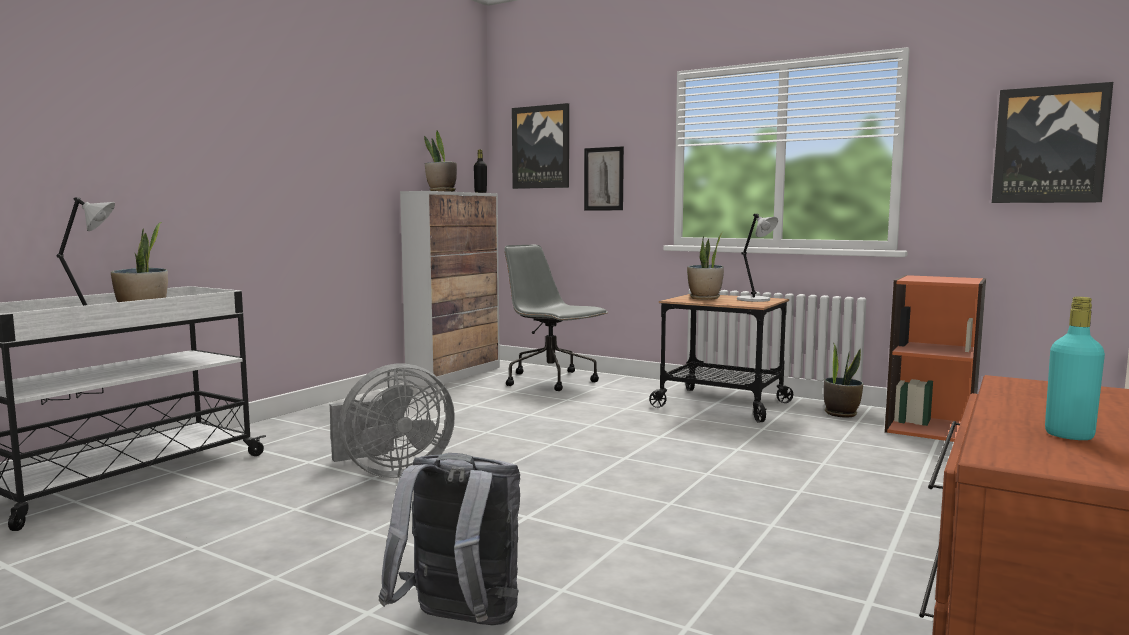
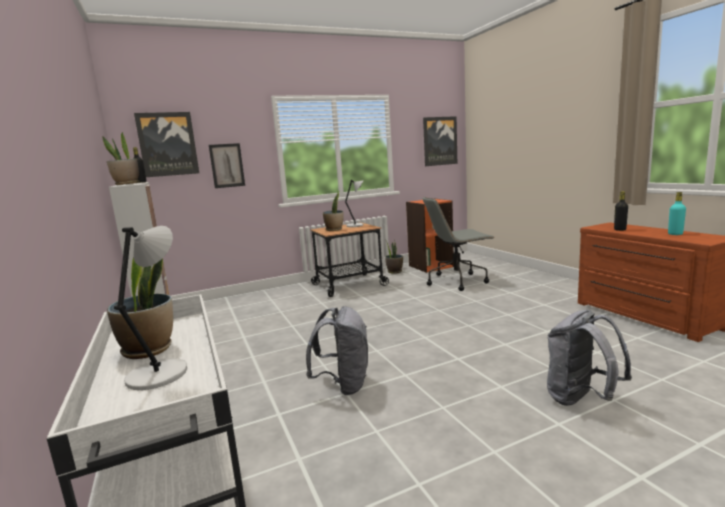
camera: 55 degrees left, 5 degrees up
(391, 472) = (343, 385): grey fan -> grey backpack
(552, 381) = (236, 307): grey office chair -> grey office chair (457, 281)
(1021, 397) = (620, 230): none -> black bottle

